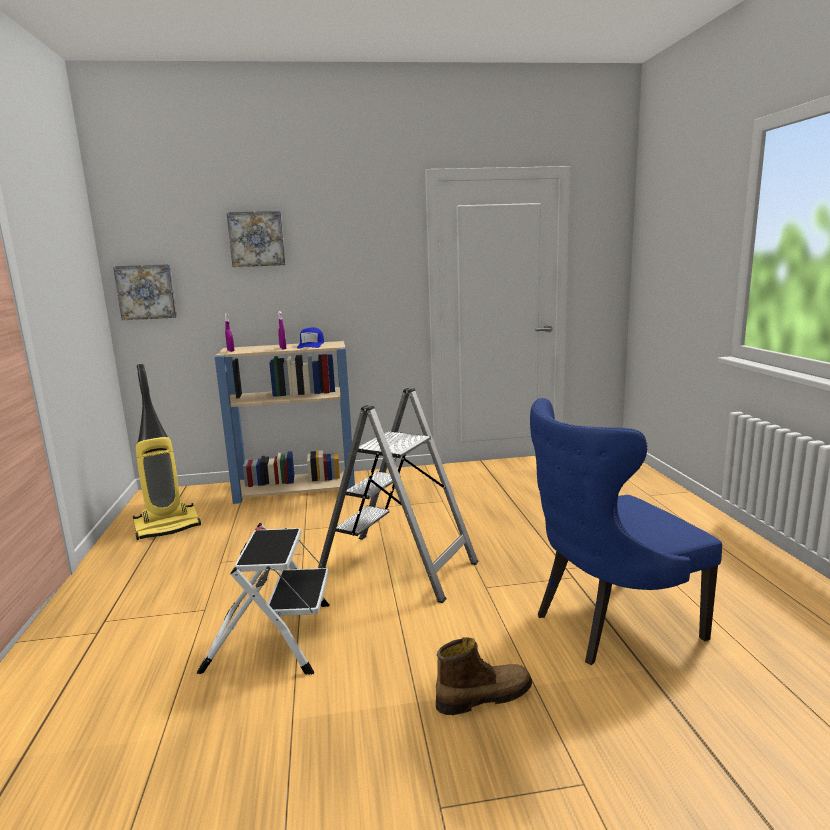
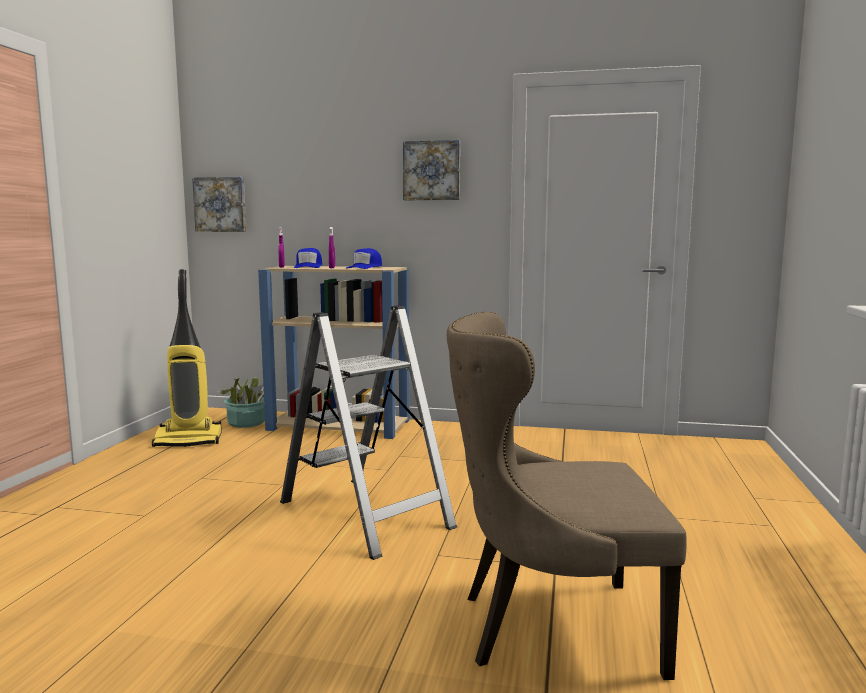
camera: 20 degrees right, 5 degrees down
(207, 499) = (247, 423): none -> potted plant
(255, 348) = (308, 267): none -> blue cap
(256, 239) = (327, 153): picture -> picture (432, 171)
(271, 638) = (173, 553): step ladder -> none
(483, 696) = (319, 664): boot -> none
(609, 624) = (549, 627): blue chair -> beige chair

